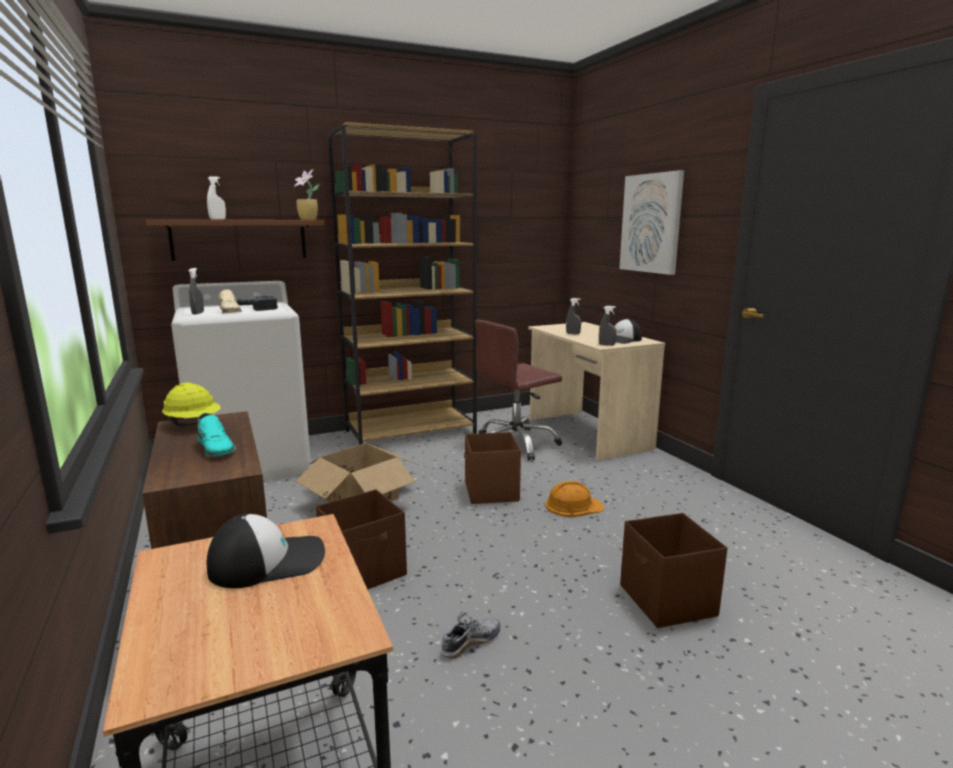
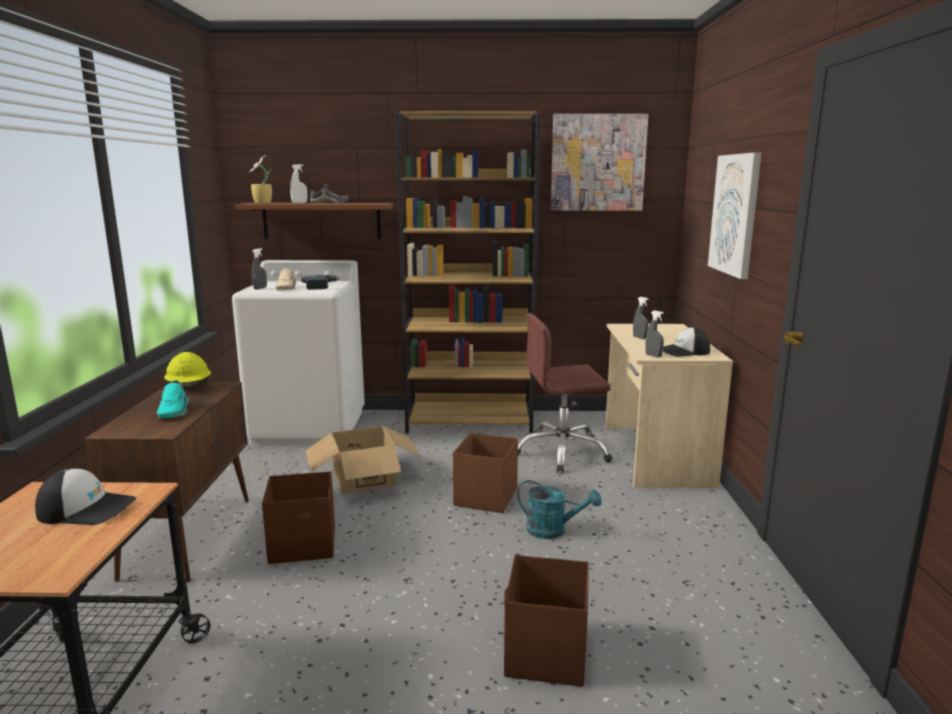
camera: 25 degrees right, 0 degrees up
(308, 219) = (378, 203): potted plant -> potted plant (262, 203)
(470, 642) = (324, 633): shoe -> shoe (329, 203)
(503, 184) = (597, 163): none -> picture
(573, 506) = (553, 530): orange hard hat -> turquoise watering can

